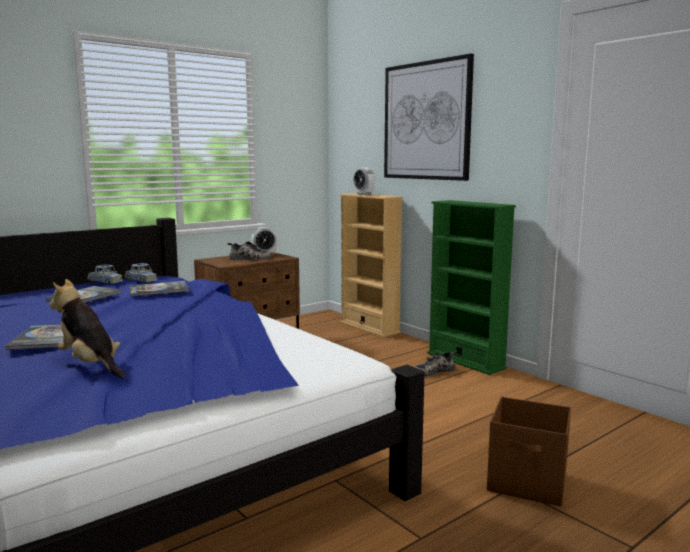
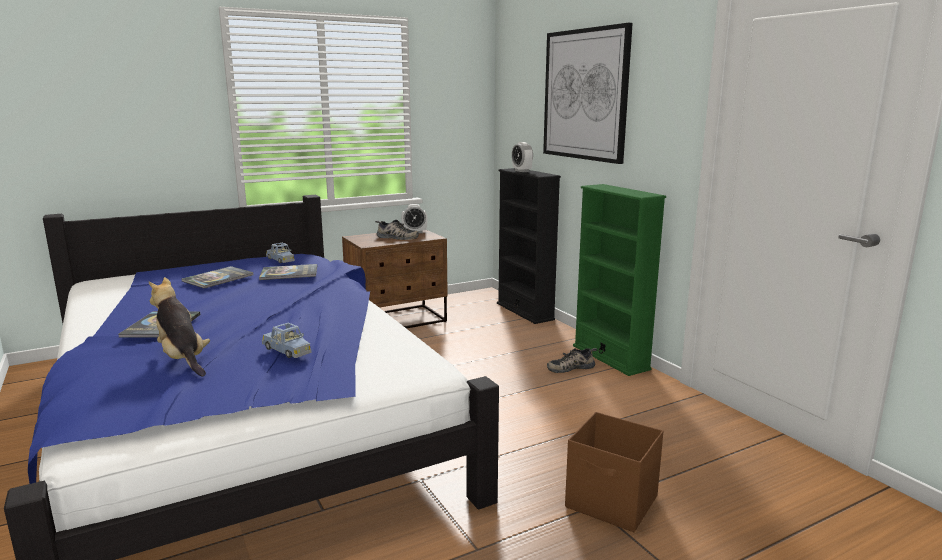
camera: 10 degrees right, 5 degrees up
(105, 282) = (247, 260): blue toy car -> blue toy car (287, 350)
(369, 327) = (525, 311): beige bookcase -> black bookcase

